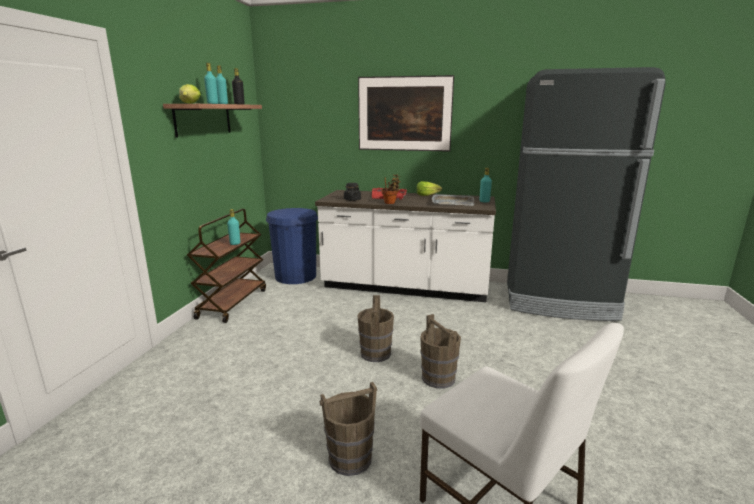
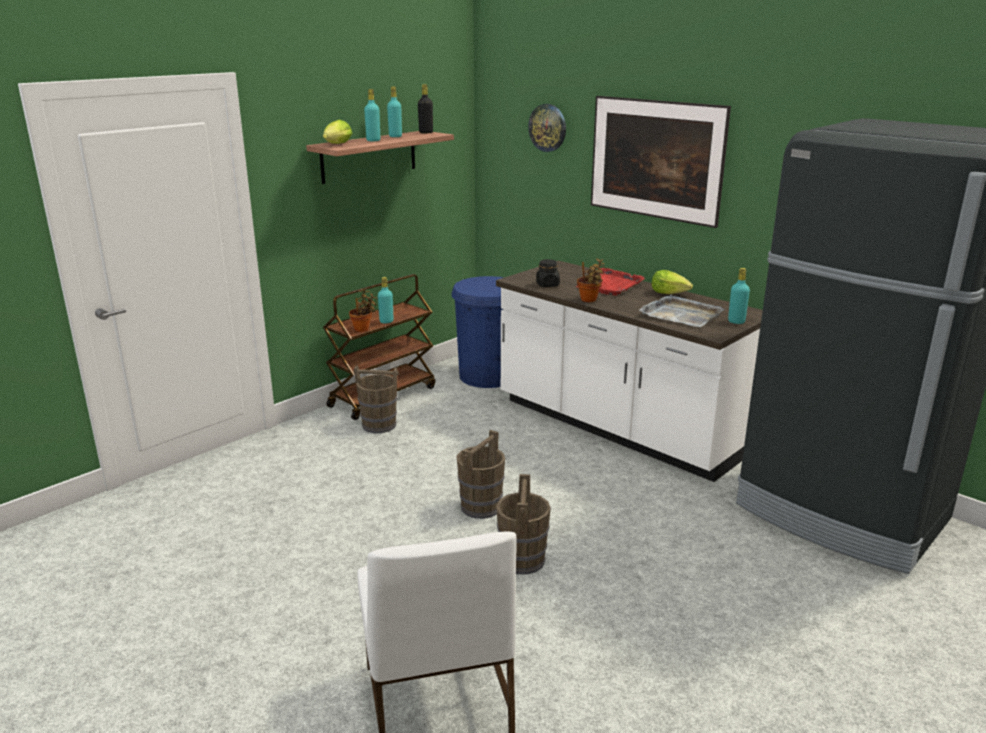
camera: 30 degrees right, 5 degrees up
(222, 250) = (363, 329): none -> potted plant
(320, 102) = (548, 127): none -> wall clock
(349, 458) = (343, 605): brown bucket -> brown bucket (378, 425)

